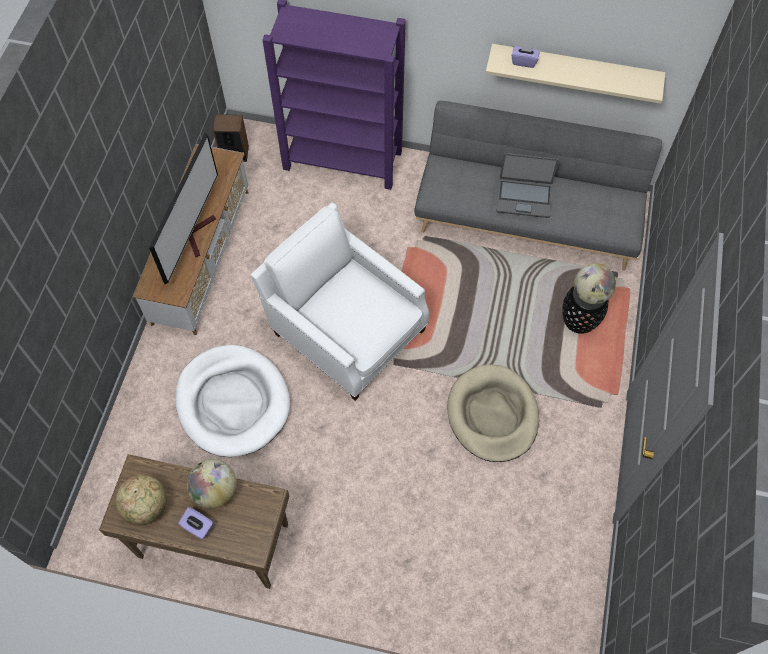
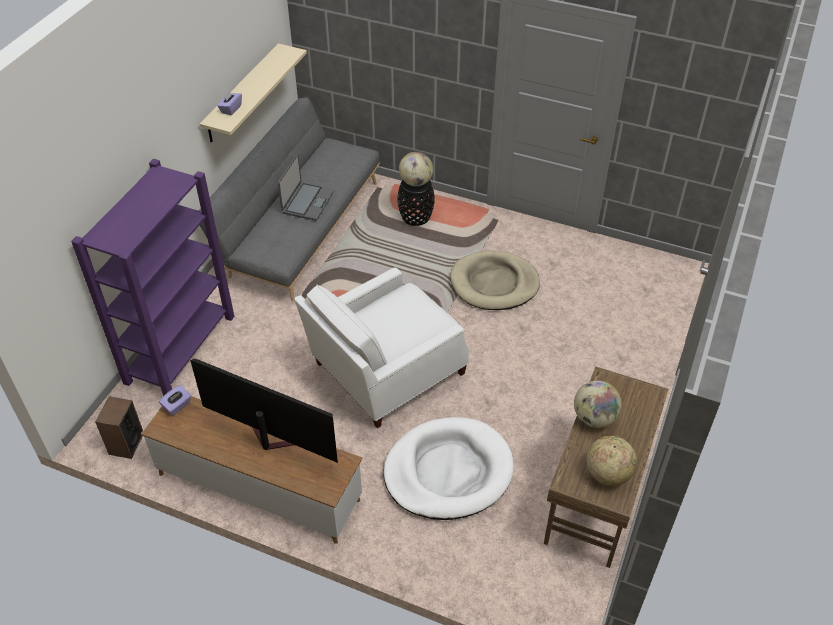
camera: 80 degrees left, 15 degrees down
(198, 527) = (629, 434): purple tissue box -> purple tissue box (177, 406)

